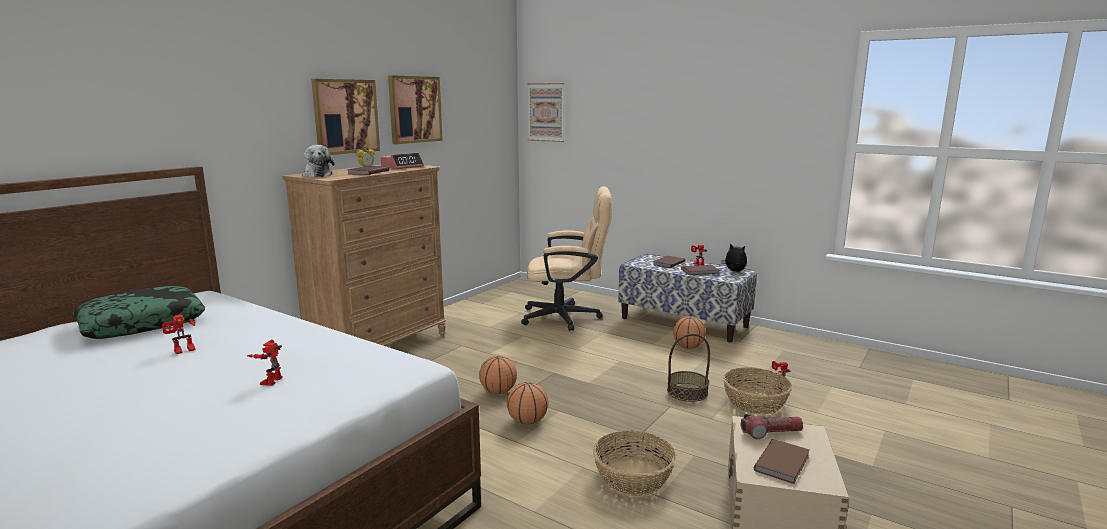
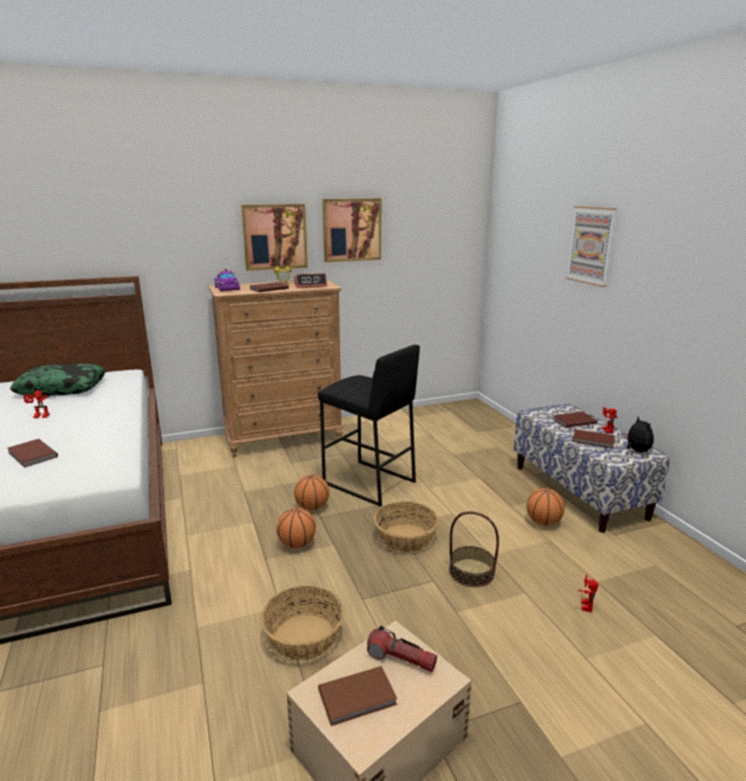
camera: 35 degrees right, 5 degrees up
(269, 380) = (31, 455): toy robot -> brown book
(317, 175) = (227, 288): plush toy -> purple toy car
(520, 360) = (368, 483): none -> black stool
(546, 112) = (508, 233): picture -> picture (591, 245)
(568, 317) = (465, 452): beige office chair -> none
(755, 402) = (528, 614): basket -> basket (406, 538)

